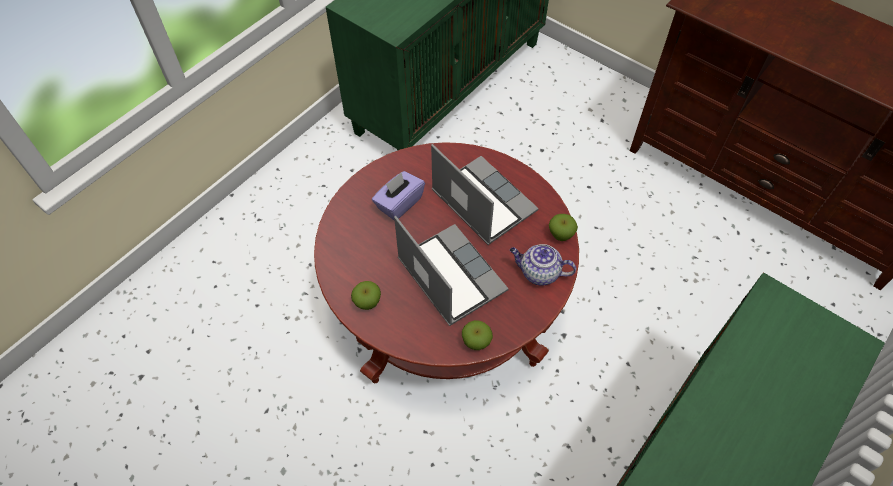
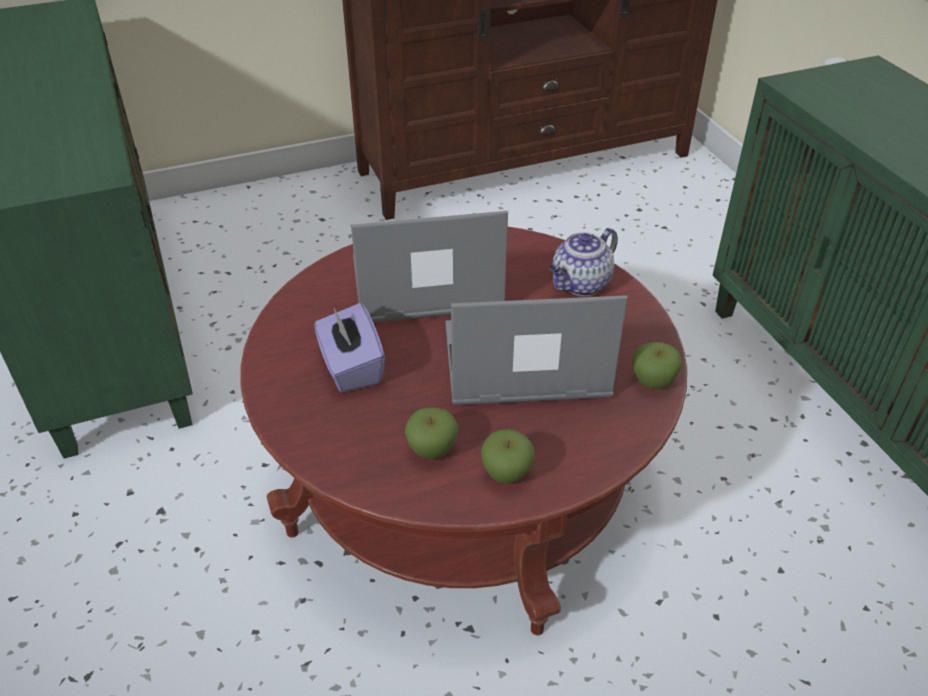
camera: 60 degrees left, 15 degrees down
(561, 235) = (537, 245): apple -> apple (432, 450)

